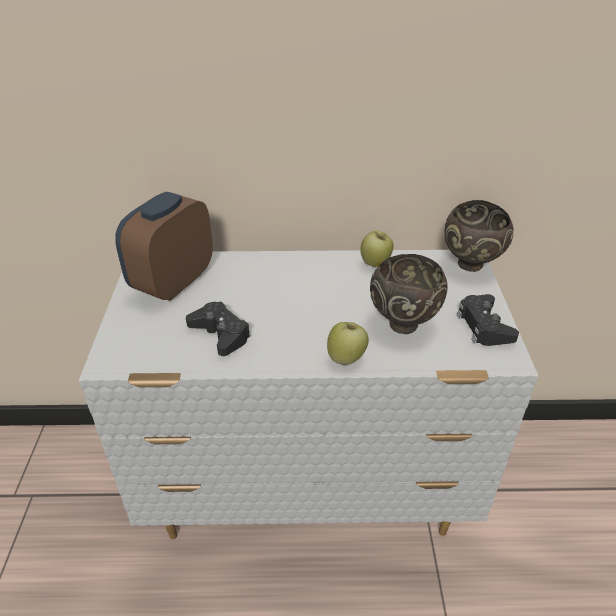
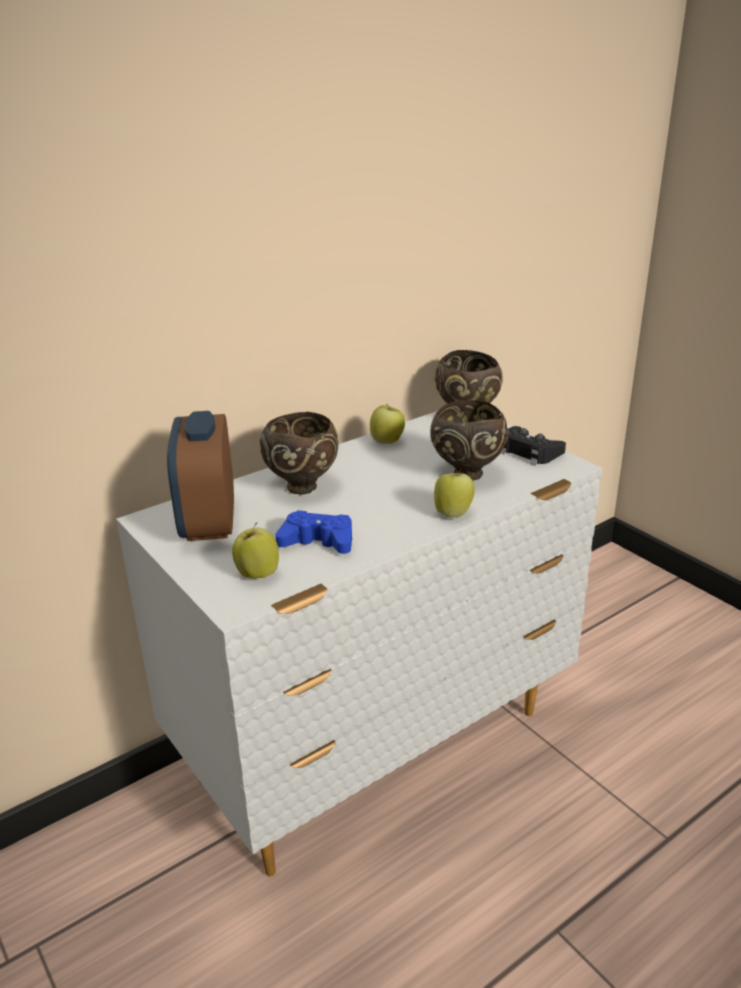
camera: 35 degrees left, 10 degrees down
(152, 341) = (257, 574): none -> apple
(220, 334) = (318, 541): black game controller -> blue game controller
(267, 278) = (302, 486): none -> brown bowl

